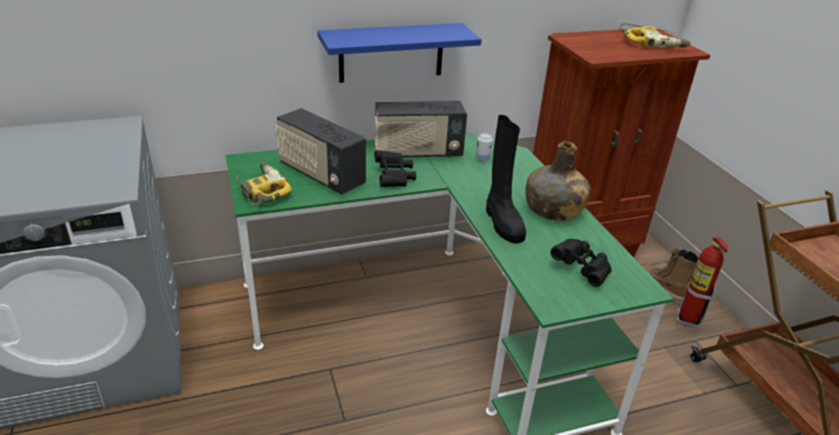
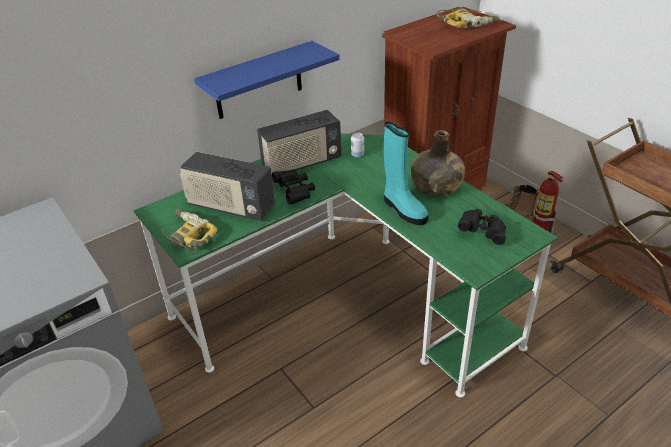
camera: 15 degrees left, 5 degrees up
(502, 222) = (403, 209): black boot -> turquoise boot

